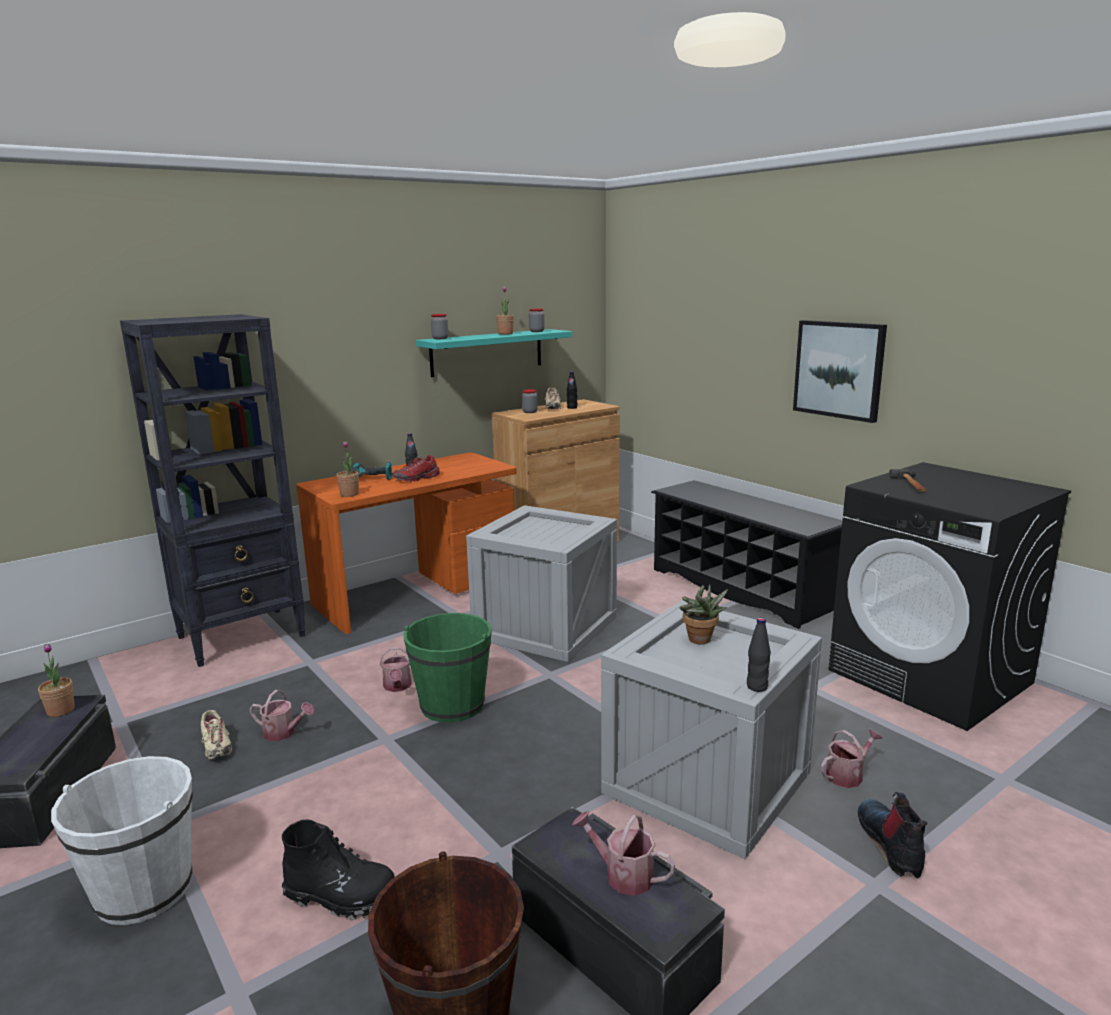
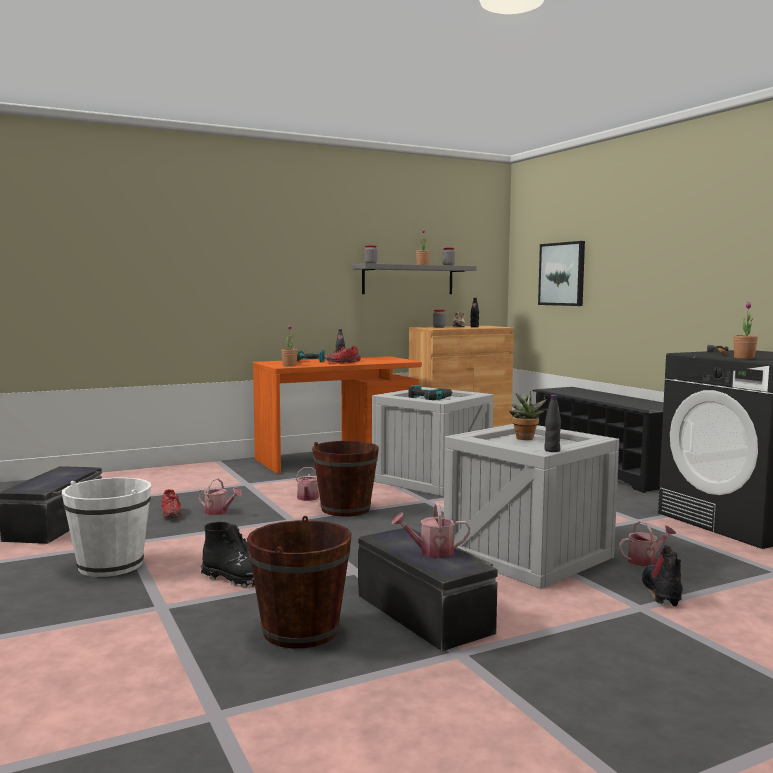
camera: 10 degrees right, 10 degrees down
(61, 710) = (72, 471): potted plant -> potted plant (744, 358)
(216, 747) = (171, 514): beige shoe -> red shoe
(243, 636) = (201, 470): black bookcase -> none
(452, 705) = (345, 509): green bucket -> brown bucket
(487, 352) = (408, 279): turquoise shelf -> grey shelf
(539, 533) = (429, 399): none -> power drill
(622, 874) = (431, 552): watering can -> watering can turned 45 degrees counterclockwise
(839, 369) = (681, 282): picture -> picture (562, 274)

